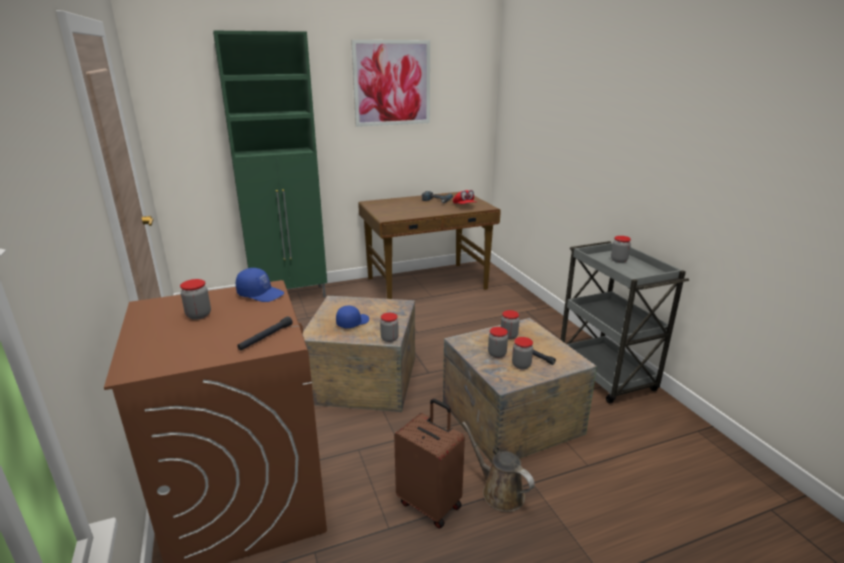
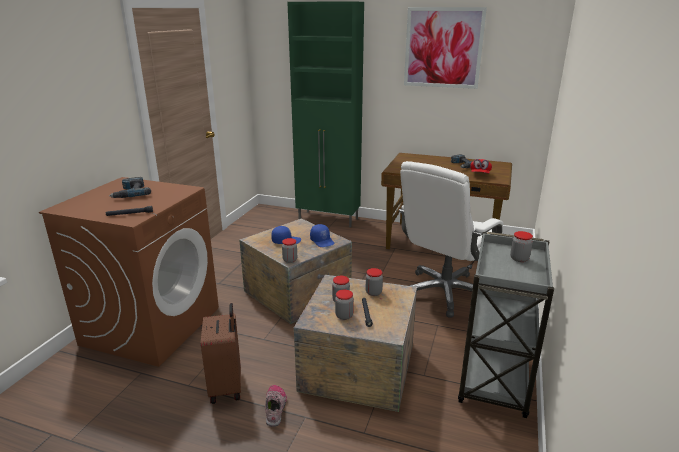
camera: 40 degrees right, 0 degrees up
(198, 315) = (130, 193): jar -> power drill
(261, 294) = (177, 191): blue cap -> blue cap (322, 241)
(487, 325) = (444, 293): none -> white office chair
(499, 492) = (275, 408): brown watering can -> shoe

